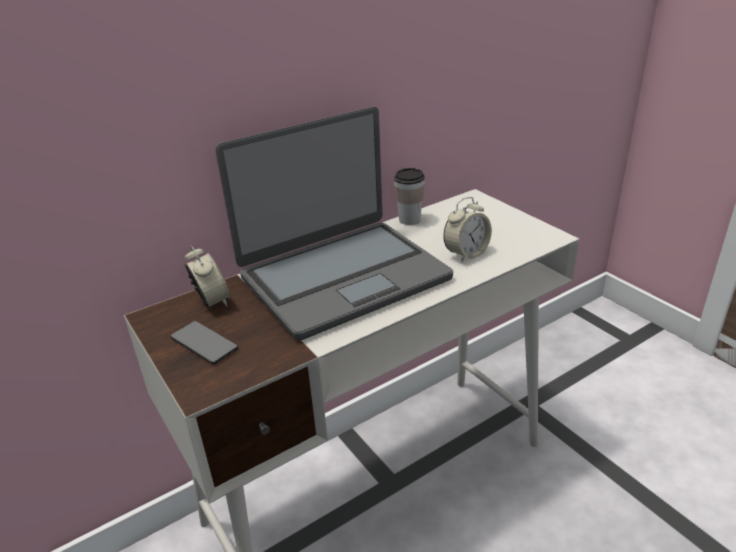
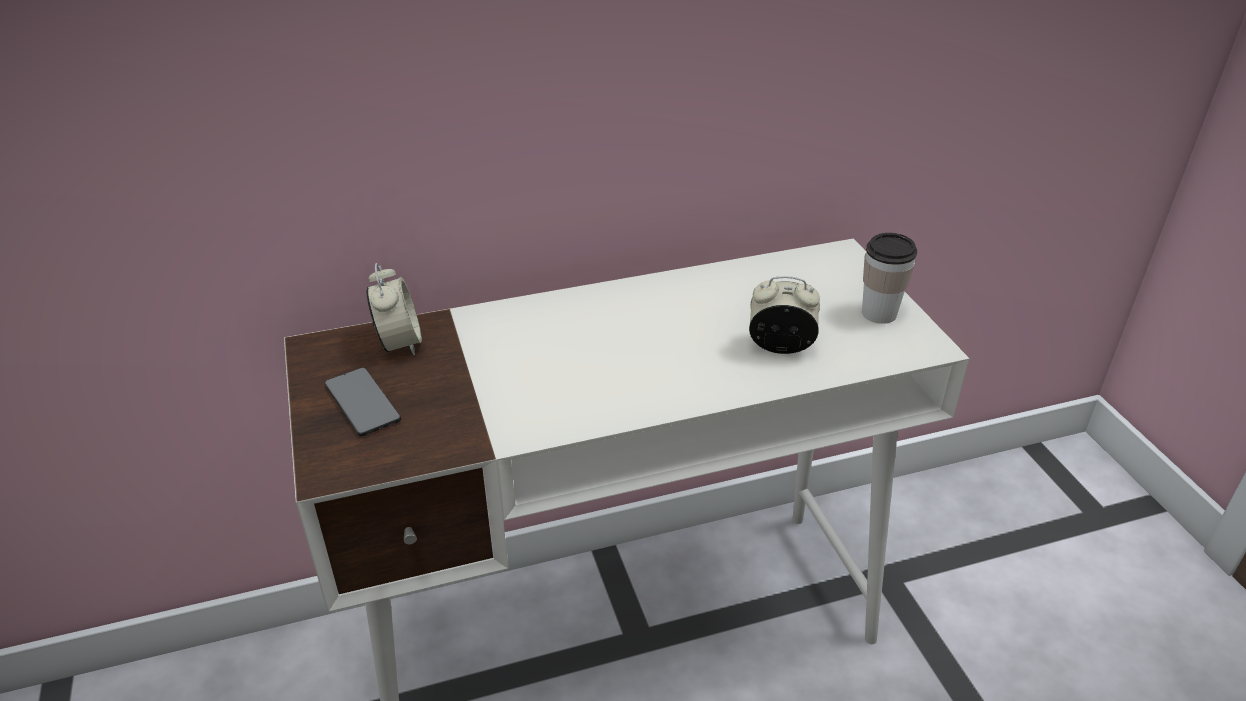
camera: 15 degrees right, 5 degrees up
(343, 277) = (587, 344): laptop -> none
(409, 219) = (727, 271): cup -> cup (879, 313)
(466, 254) = (780, 347): alarm clock -> alarm clock turned 150 degrees counterclockwise

